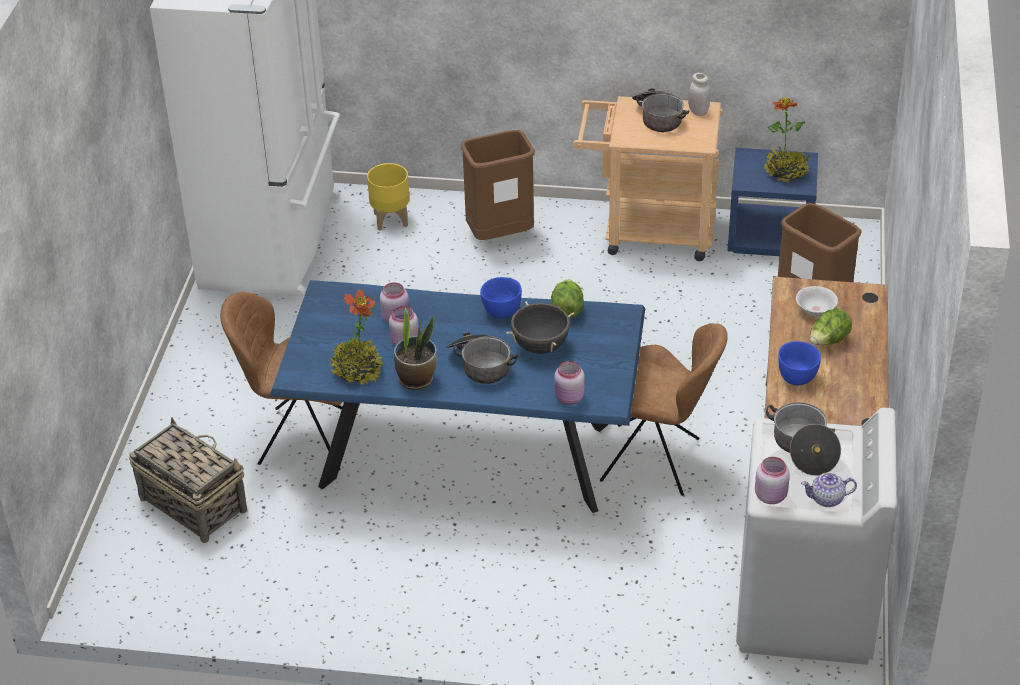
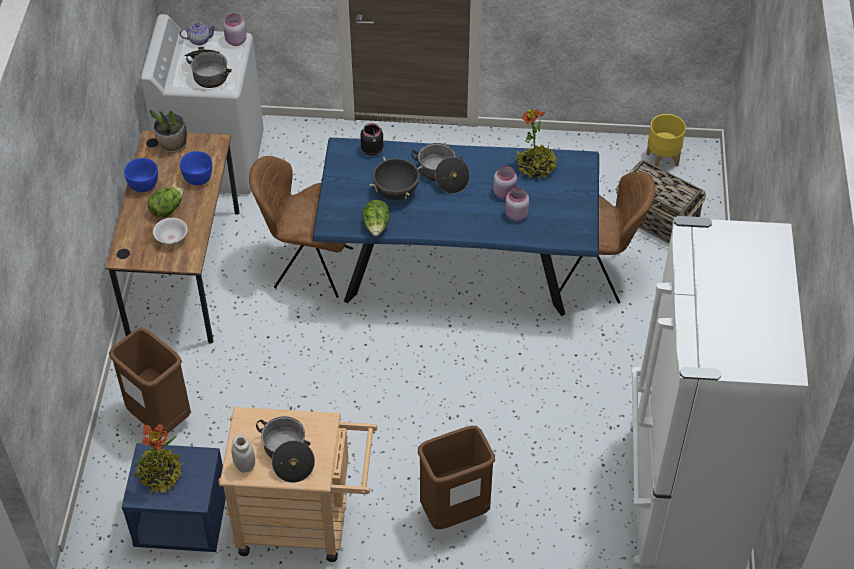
camera: 175 degrees right, 10 degrees up
(390, 220) = (570, 531): yellow planter -> yellow planter (662, 159)
(416, 379) = (489, 161): potted plant -> potted plant (173, 145)
(501, 311) = (430, 224): blue bowl -> blue bowl (144, 185)
(569, 398) = (372, 149): pink jar -> black jar

